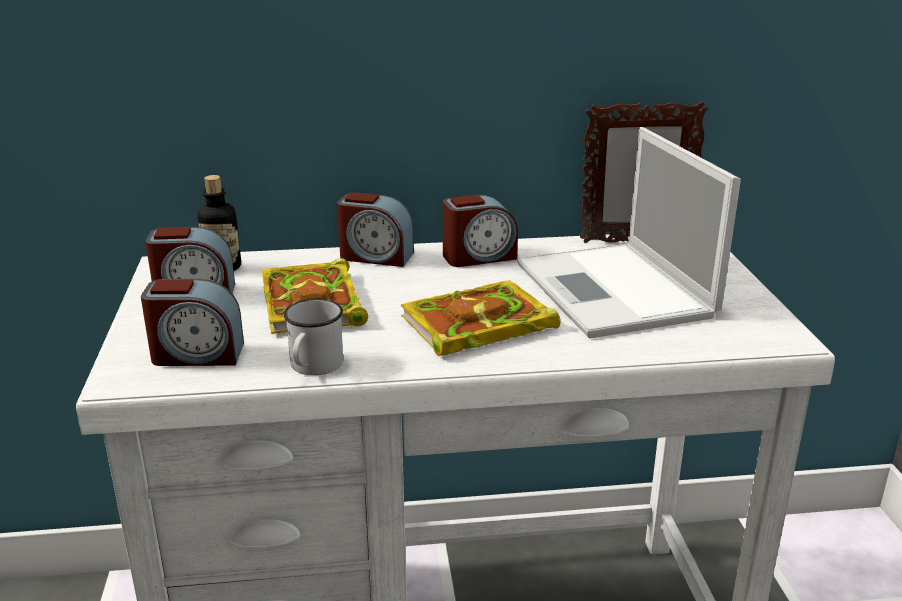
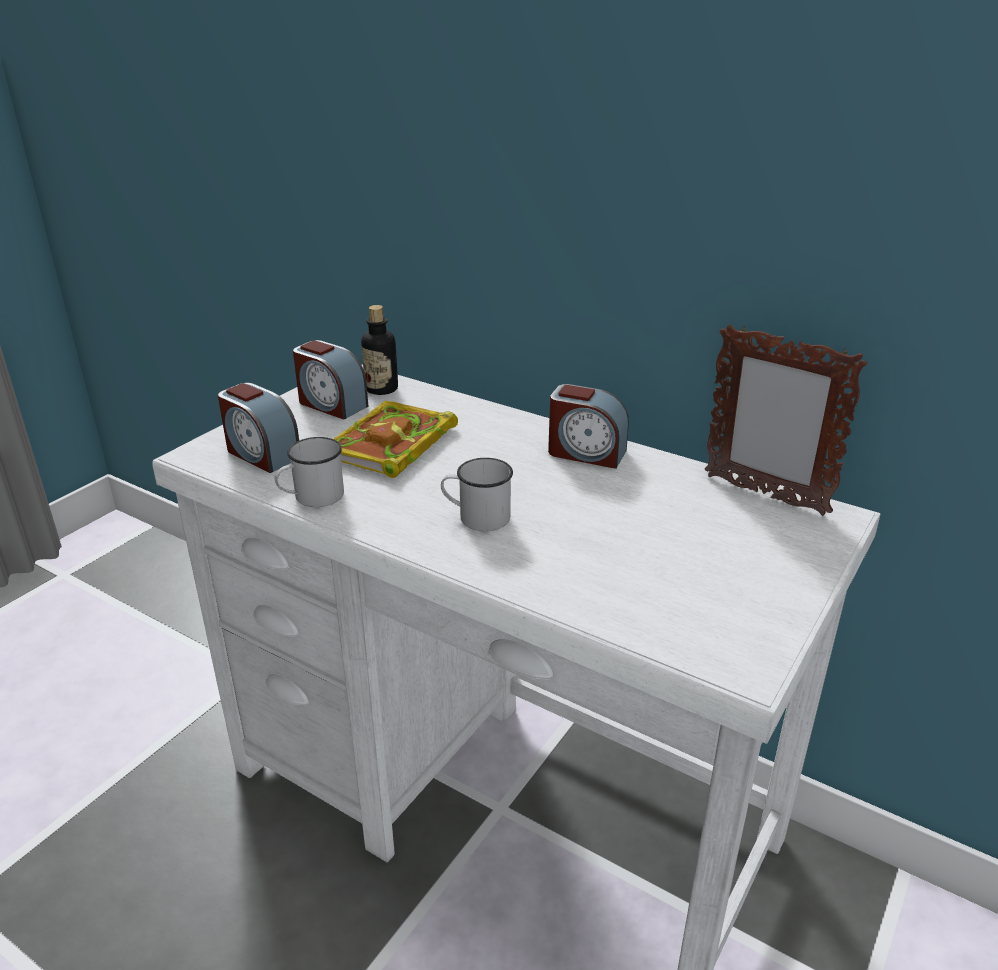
camera: 40 degrees right, 5 degrees up
(375, 256) = (502, 420): alarm clock -> none
(475, 326) = (476, 517): book -> white mug
(616, 291) = (654, 538): laptop -> none

